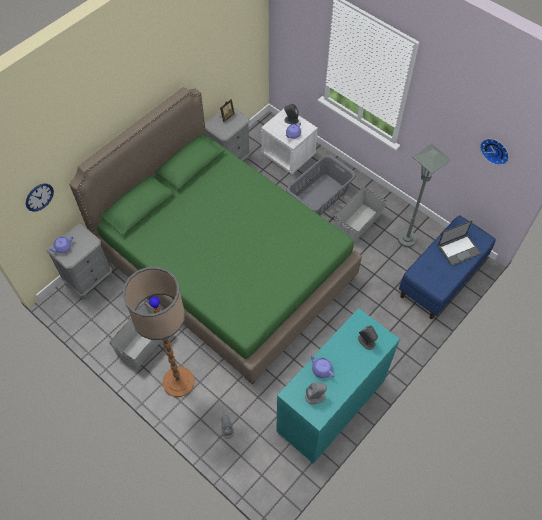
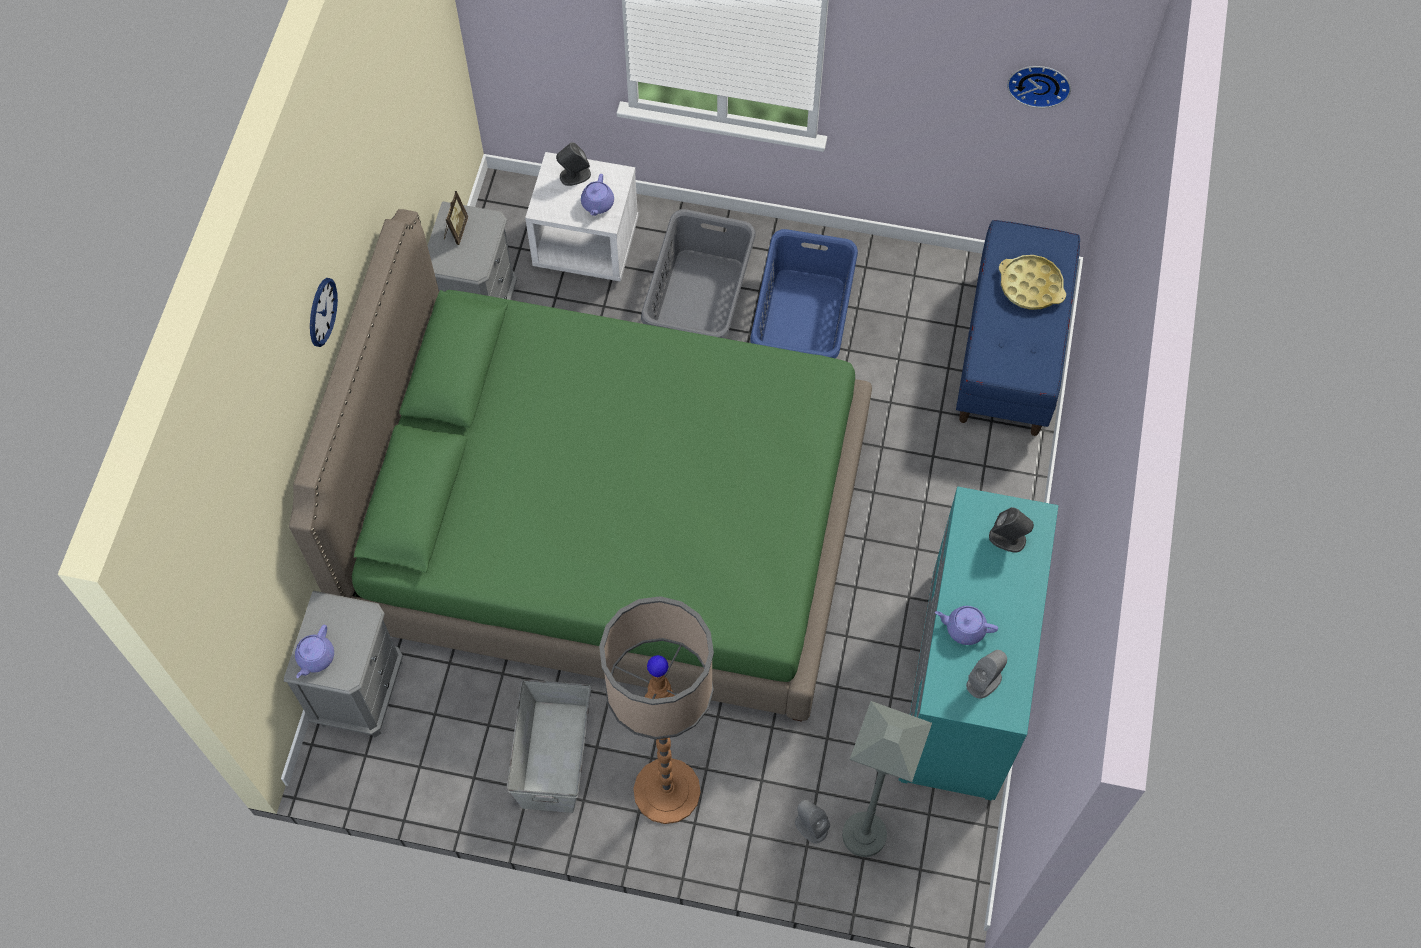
camera: 30 degrees left, 5 degrees up
(39, 197) = (256, 583): wall clock -> wall clock (322, 312)
(358, 223) = (803, 319): grey storage box -> blue laundry basket
(407, 239) = (907, 306): grey floor lamp -> grey floor lamp (864, 835)
(459, 249) = (1030, 286): laptop -> yellow tray

